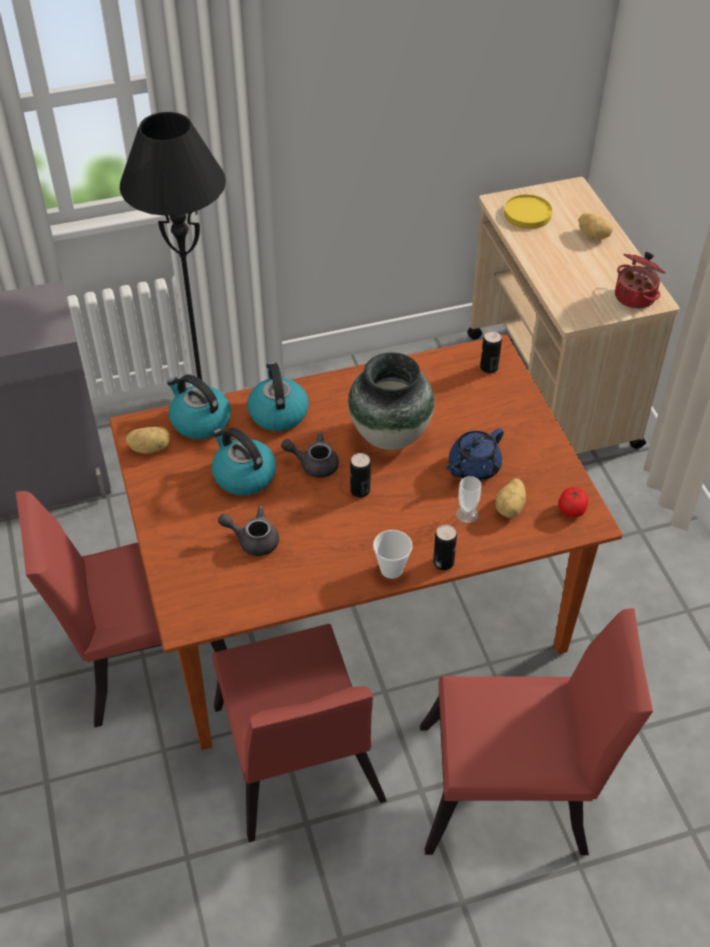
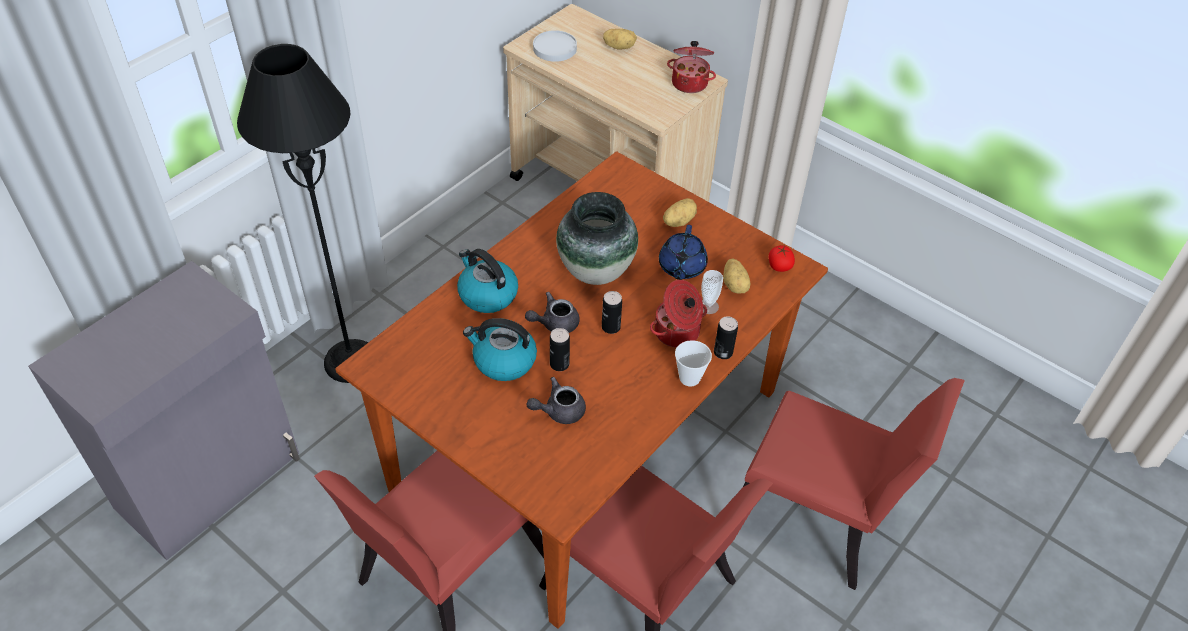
camera: 35 degrees left, 0 degrees up
(150, 448) = (399, 377): potato -> potato (678, 221)
(199, 421) = (424, 333): kettle -> none
(416, 524) = (677, 333): none -> cooking pot
(489, 367) = (626, 183): can -> can (559, 364)
(515, 790) = (817, 517): red chair -> red chair turned 60 degrees clockwise
(527, 214) = (554, 49): yellow plate -> white plate

